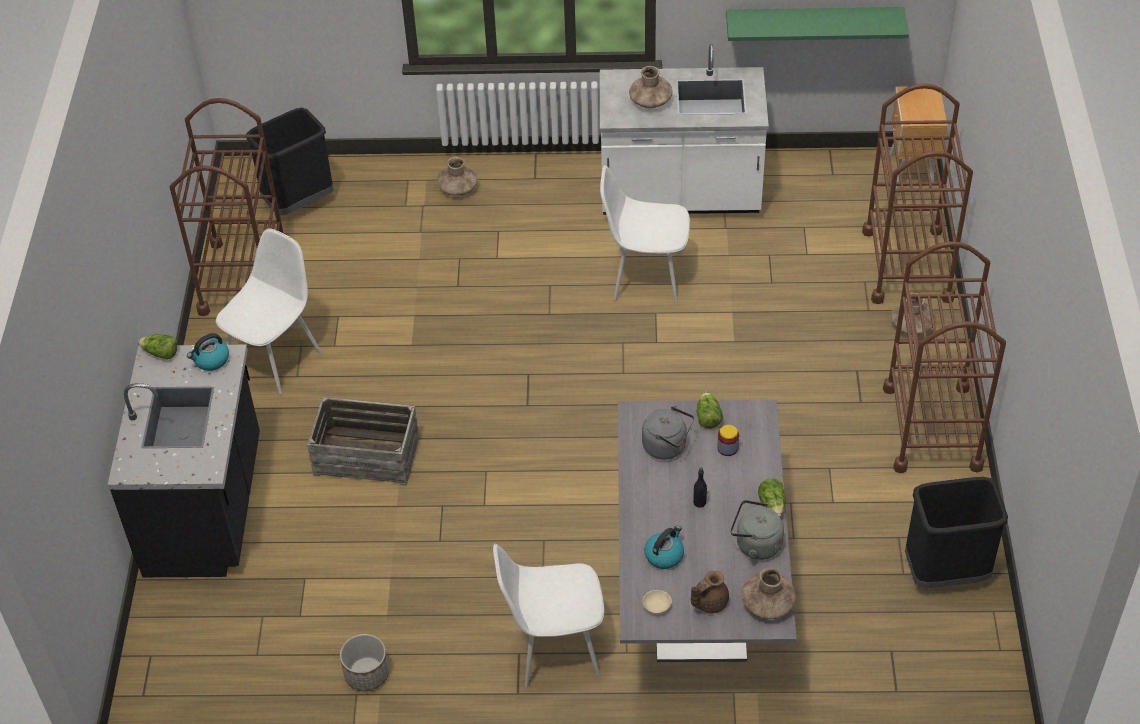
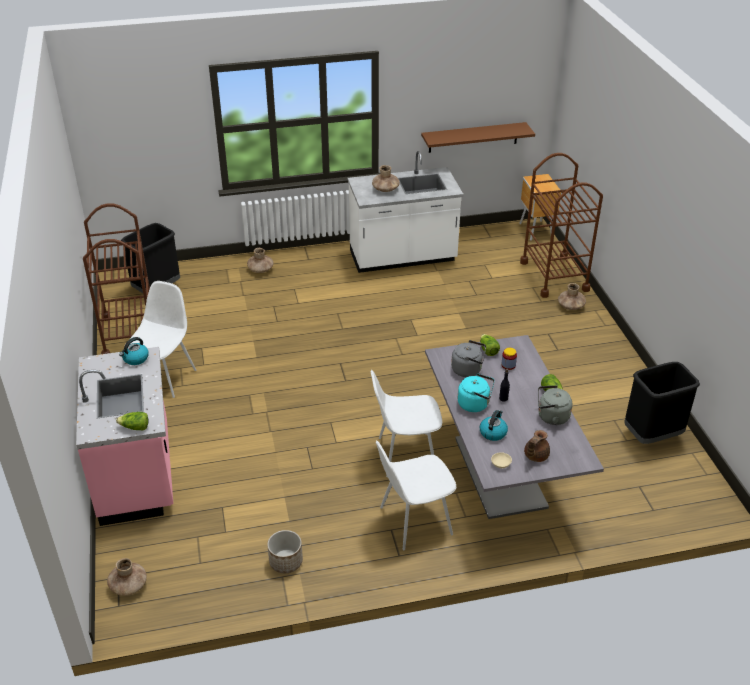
camera: 15 degrees left, 10 degrees down
(160, 353) = (97, 359): lettuce -> lettuce (135, 427)
(206, 508) = (138, 474): black counter -> pink counter
(367, 455) = (245, 424): crate -> none
(645, 276) = (396, 301): white chair -> white chair (405, 455)
(656, 505) = (475, 404): none -> turquoise kettle
(767, 603) = (575, 450): brown vase -> brown vase (128, 585)
(813, 22) = (473, 137): green shelf -> brown shelf
(932, 427) = (607, 357): brown cart -> none

